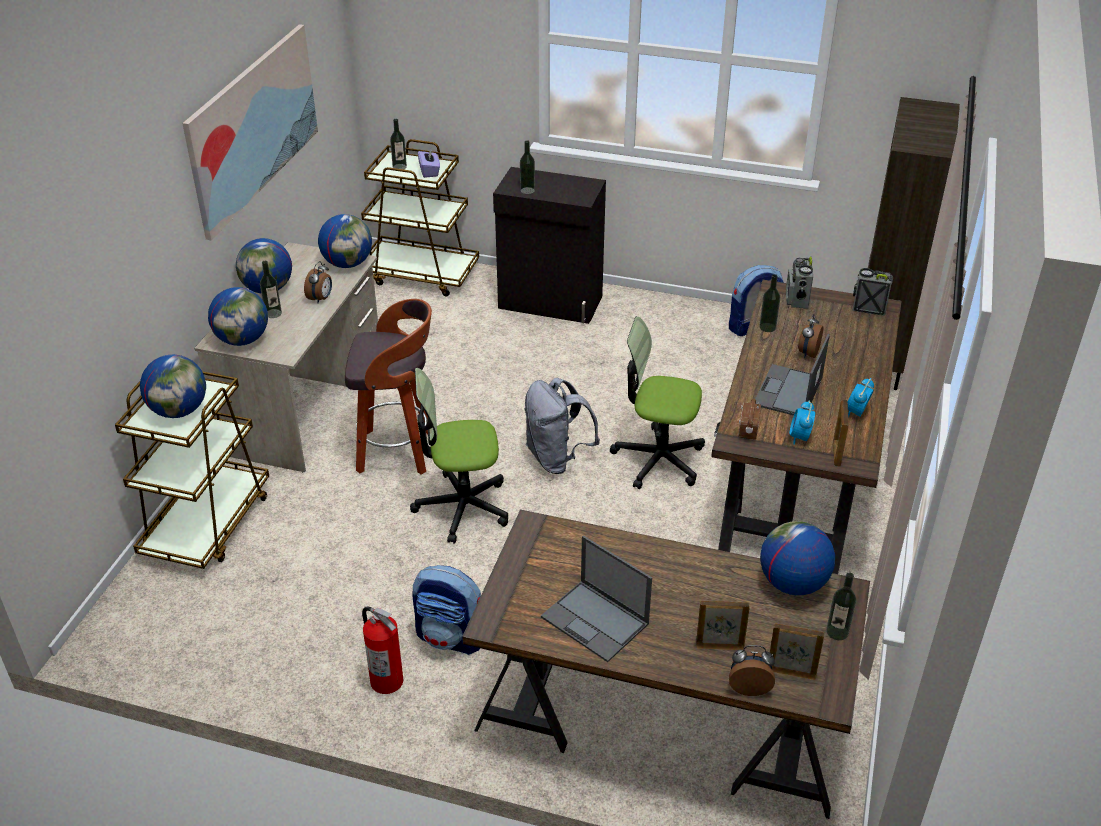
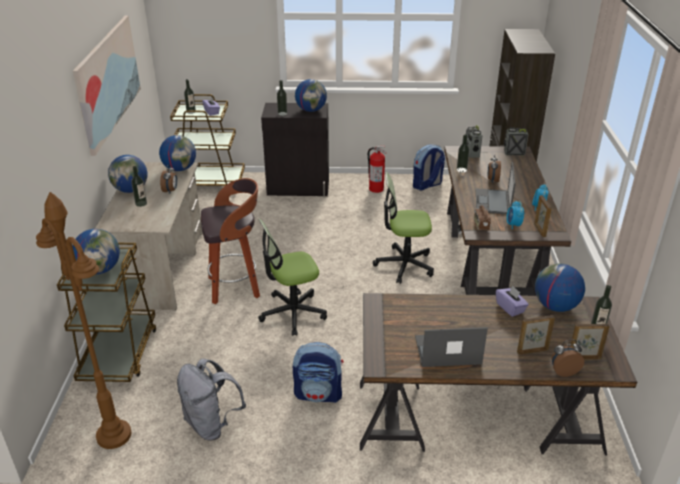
camera: 15 degrees left, 5 degrees down
(163, 638) = (113, 435): none -> brown floor lamp
(243, 340) = (126, 222): globe -> globe (311, 110)
(387, 680) = (286, 430): fire extinguisher -> fire extinguisher (376, 189)
(557, 458) = (341, 274): grey backpack -> grey backpack (212, 424)
(596, 621) = (447, 350): laptop -> laptop turned 150 degrees clockwise
(722, 573) = (510, 308): none -> purple tissue box

